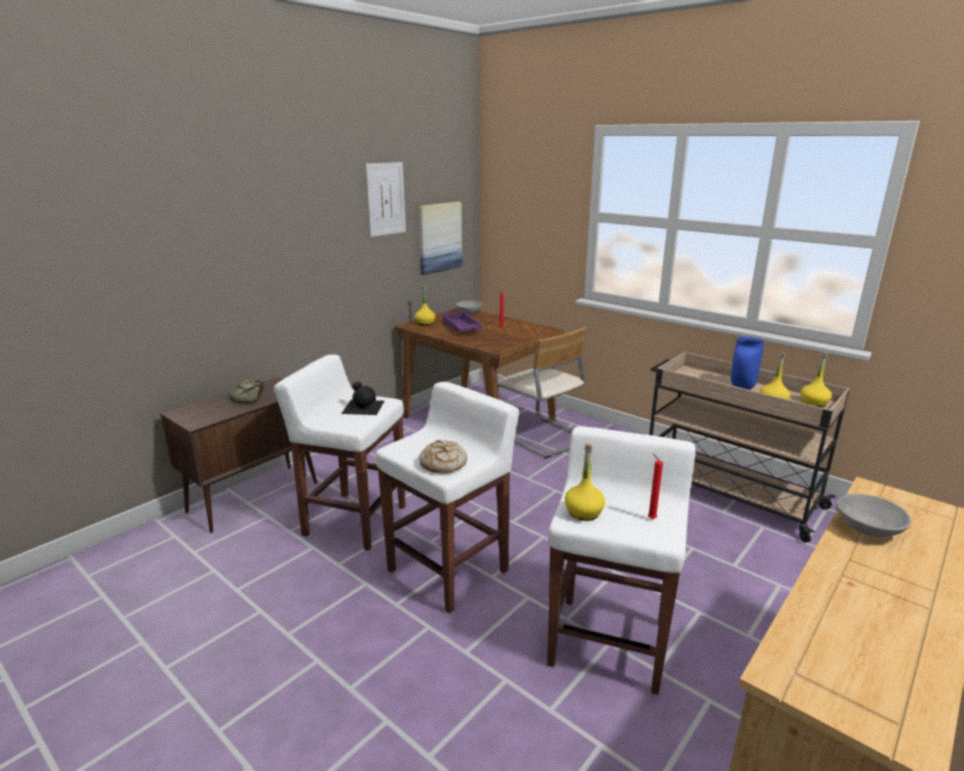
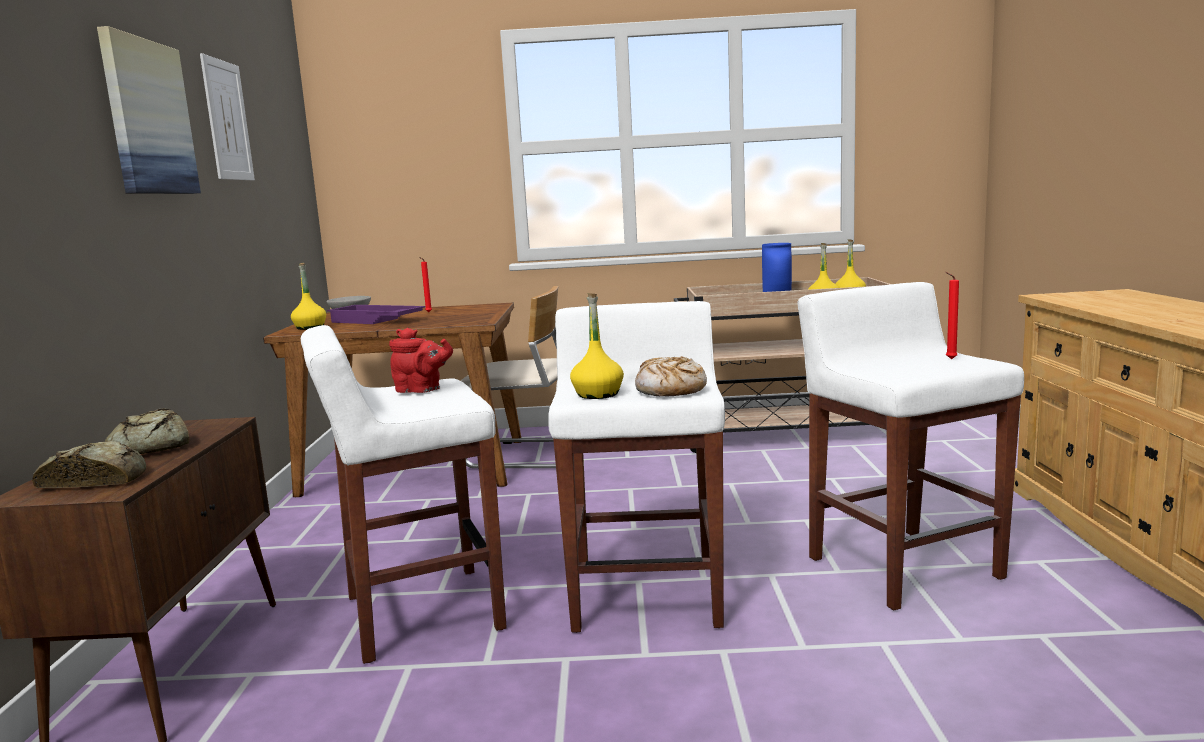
camera: 40 degrees left, 10 degrees down
(205, 413) = (96, 479): none -> bread
(362, 406) = (421, 390): black bottle -> red teapot
(439, 237) = (285, 199): picture -> picture (148, 118)
(583, 512) = (895, 371): yellow bottle -> yellow bottle (598, 394)
(867, 529) = (1104, 305): grey bowl -> none

